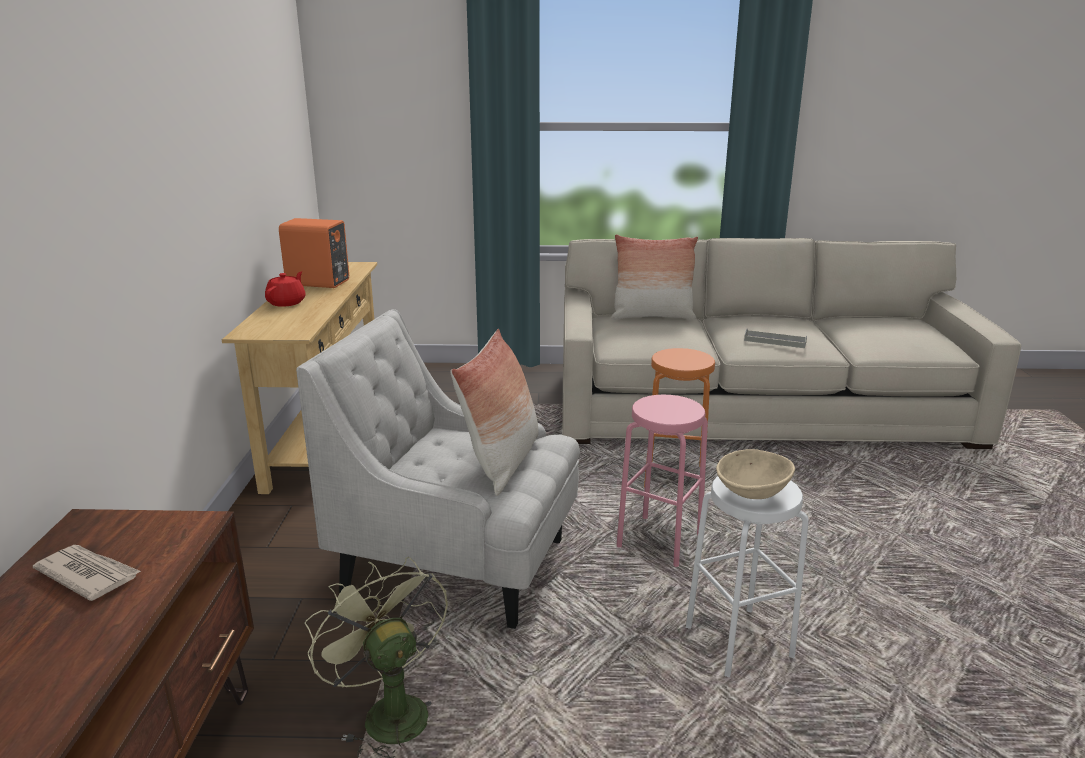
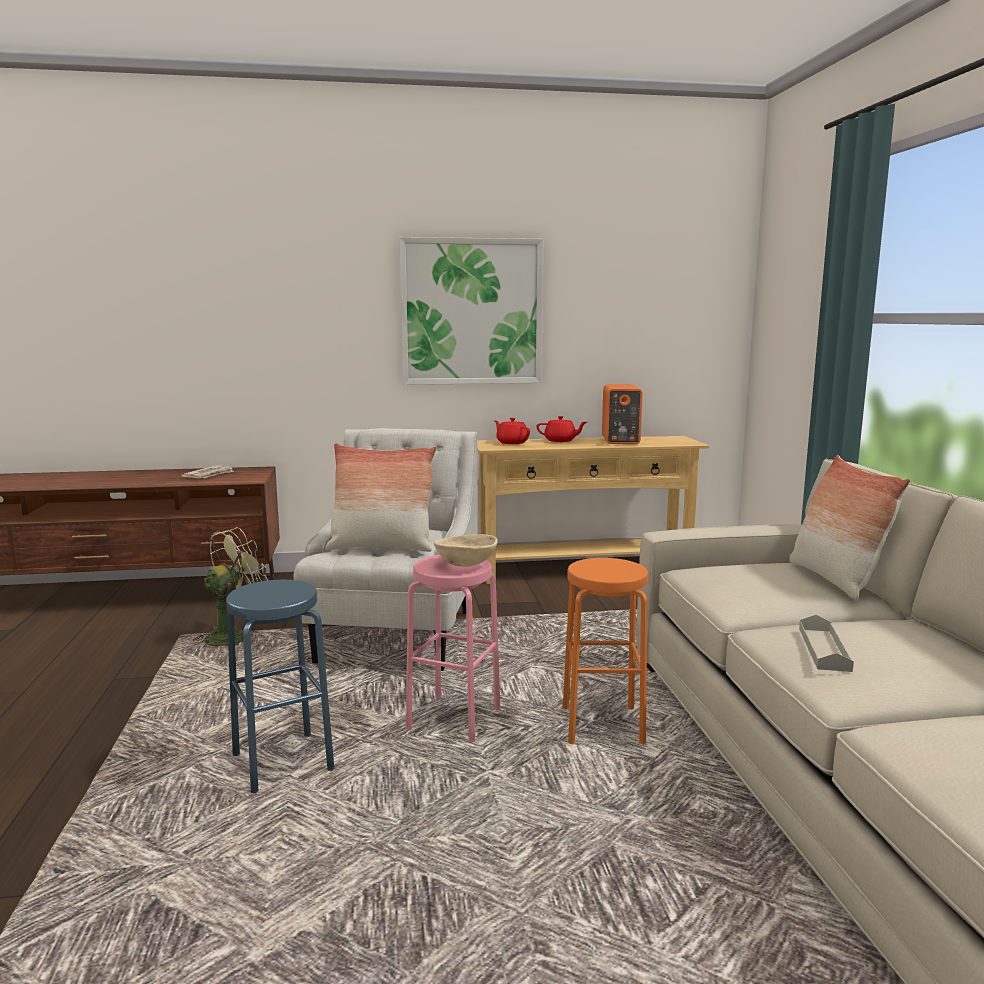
camera: 80 degrees right, 10 degrees down
(182, 159) = (471, 312): none -> picture
(273, 322) = (512, 442): none -> red teapot
(739, 643) = (282, 763): white stool -> blue stool
(753, 493) = (263, 591): beige bowl -> beige bowl (465, 565)

